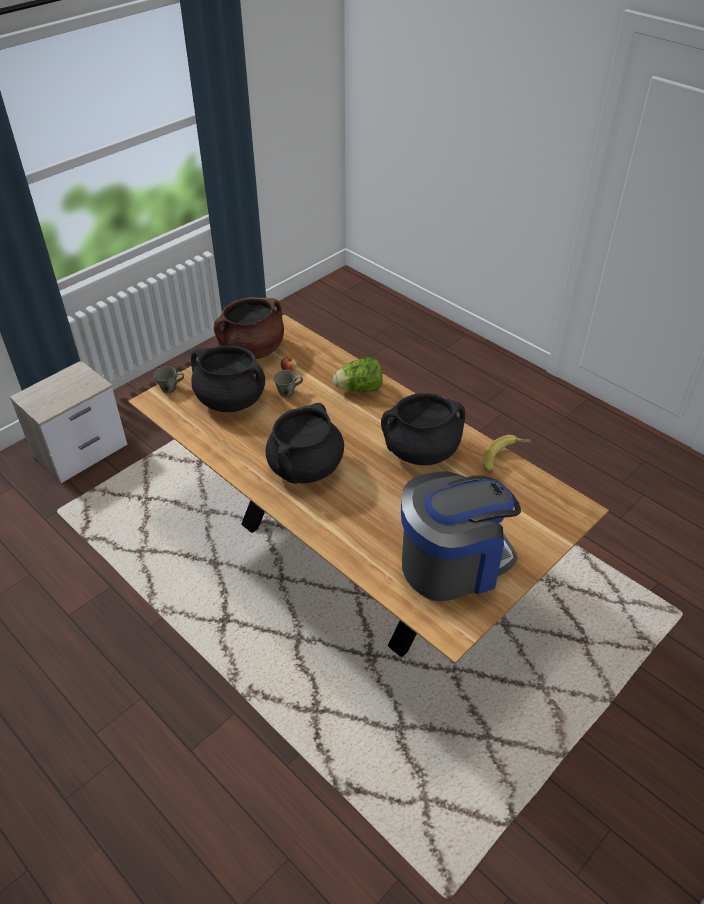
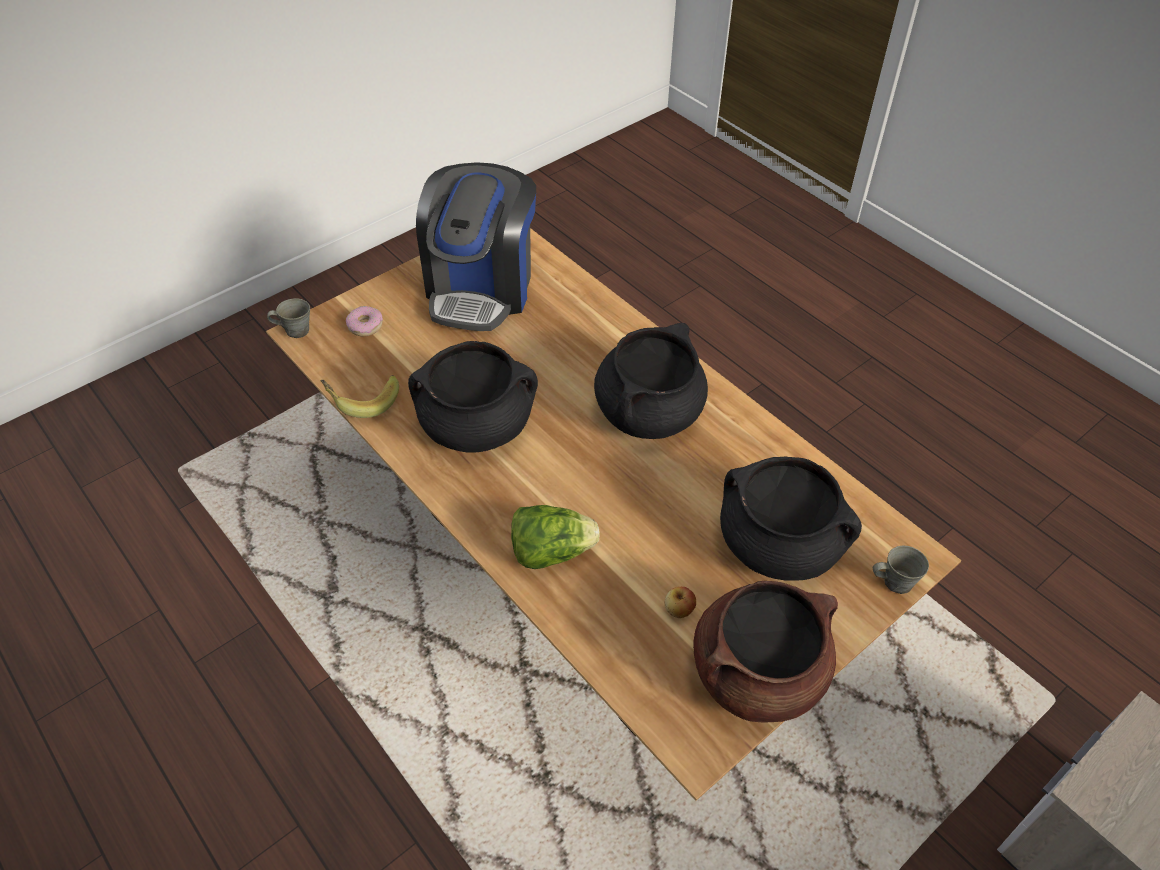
camera: 175 degrees left, 5 degrees up
(287, 392) = (679, 555): grey mug -> grey mug (296, 331)
(453, 563) = (481, 288): coffee machine -> coffee machine turned 60 degrees counterclockwise
(533, 519) = (365, 326): none -> donut

